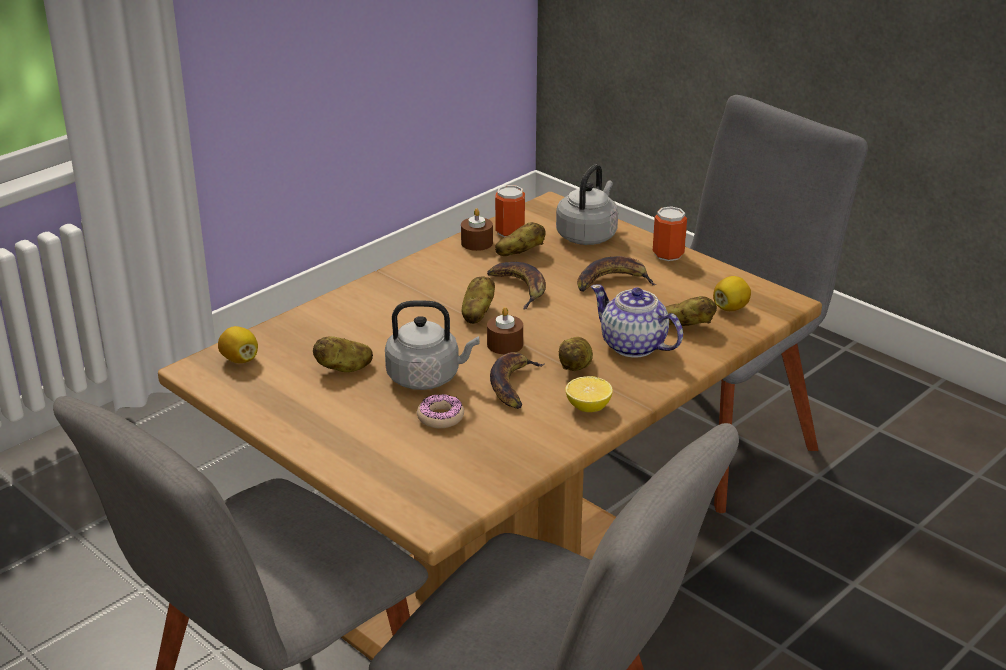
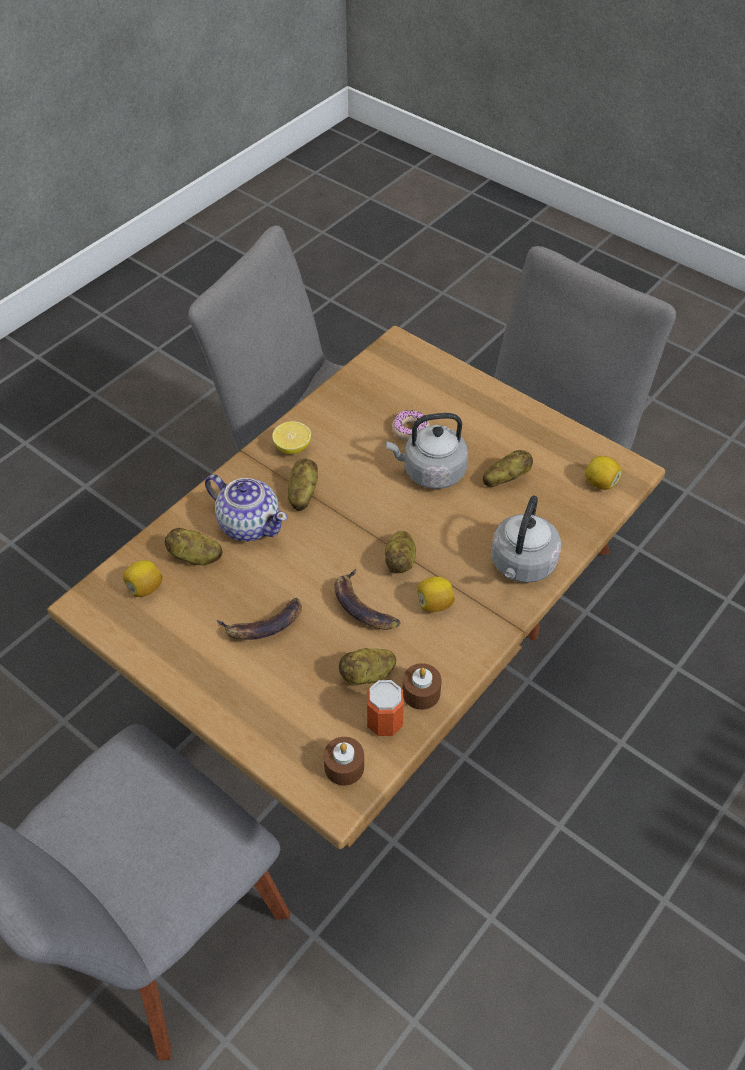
camera: 175 degrees right, 20 degrees up
(451, 286) = (434, 604): none -> lemon
(505, 344) = (368, 518): brown candle -> brown candle (344, 767)
(513, 385) = (356, 468): banana -> none
(588, 235) = (288, 721): grey kettle -> grey kettle (521, 565)
(668, 254) = (195, 684): can -> none

